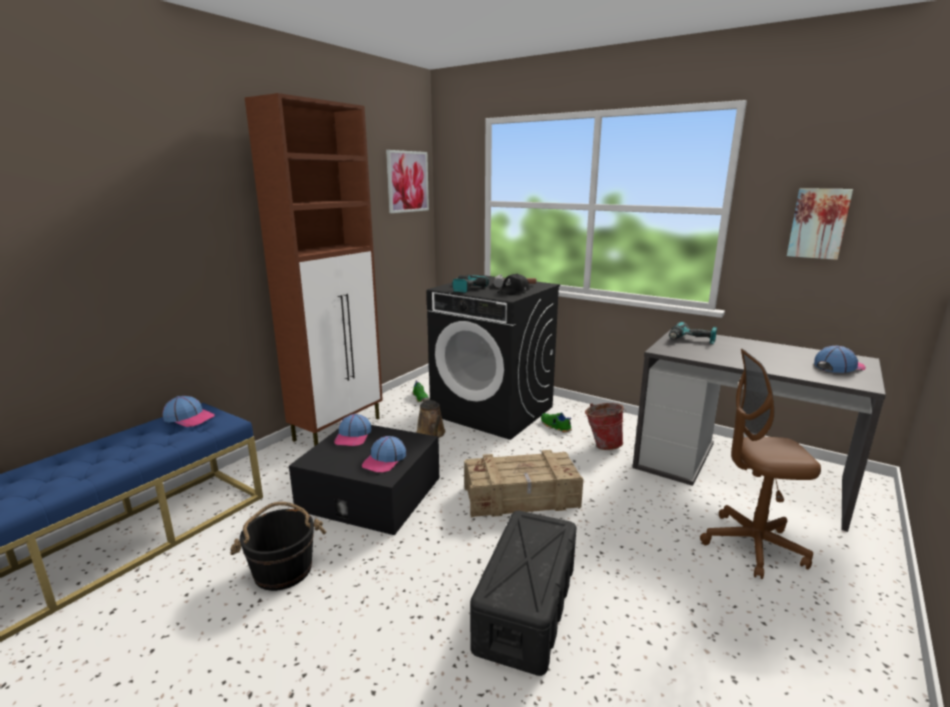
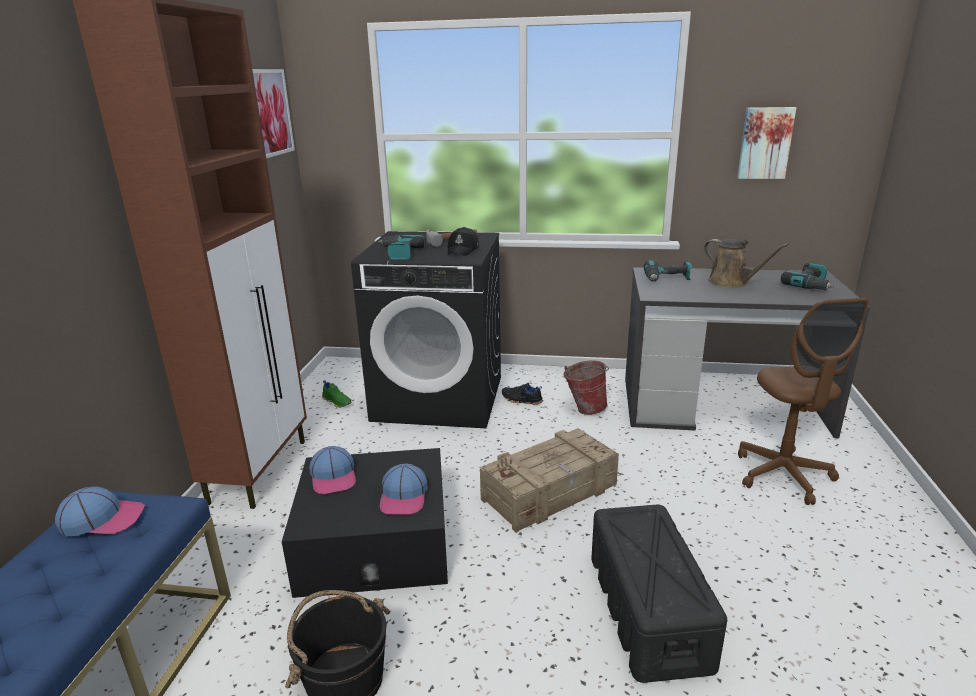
camera: 25 degrees left, 5 degrees up
(431, 434) = (389, 445): brown watering can -> brown watering can (731, 282)
(555, 426) = (521, 400): green shoe -> black shoe
(752, 546) = (783, 475): brown office chair -> brown office chair turned 75 degrees counterclockwise
(838, 366) = (810, 285): cap -> power drill

